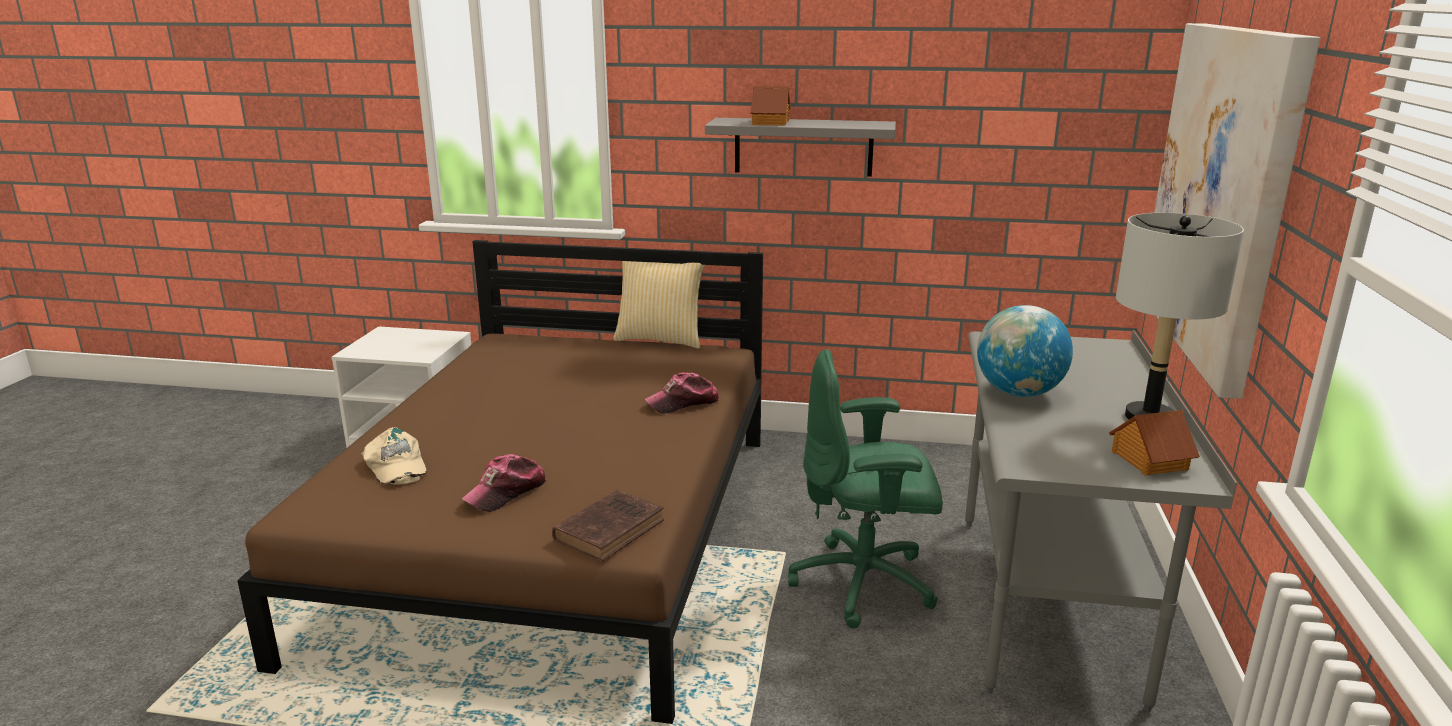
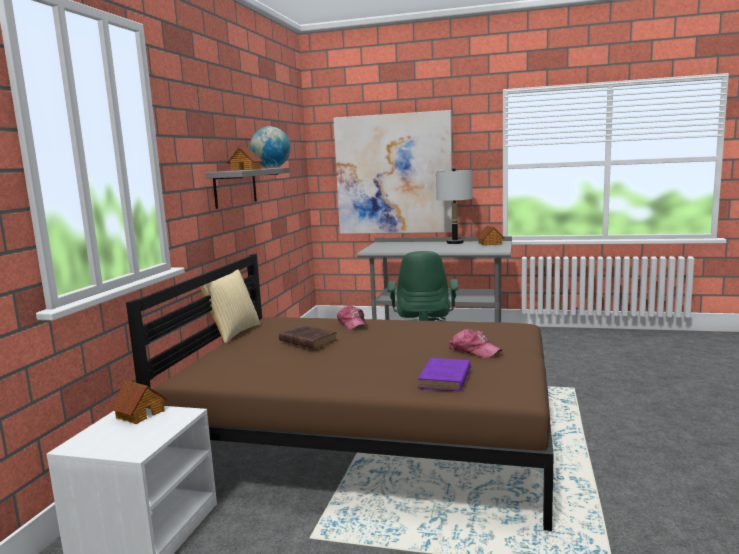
camera: 85 degrees left, 10 degrees down
(395, 466) = (444, 379): beige cap -> purple book
(436, 340) = (140, 414): none -> toy house
(611, 529) = (507, 329): brown book -> brown book (306, 340)
(1018, 393) = (433, 250): globe -> globe (271, 168)

